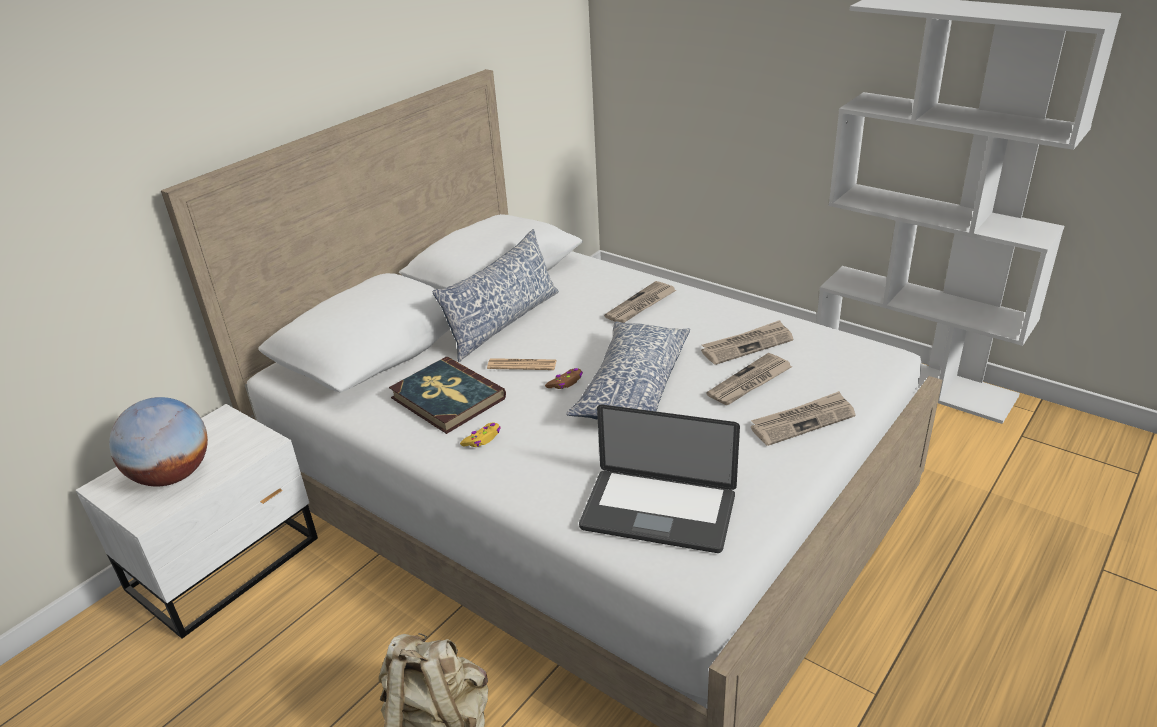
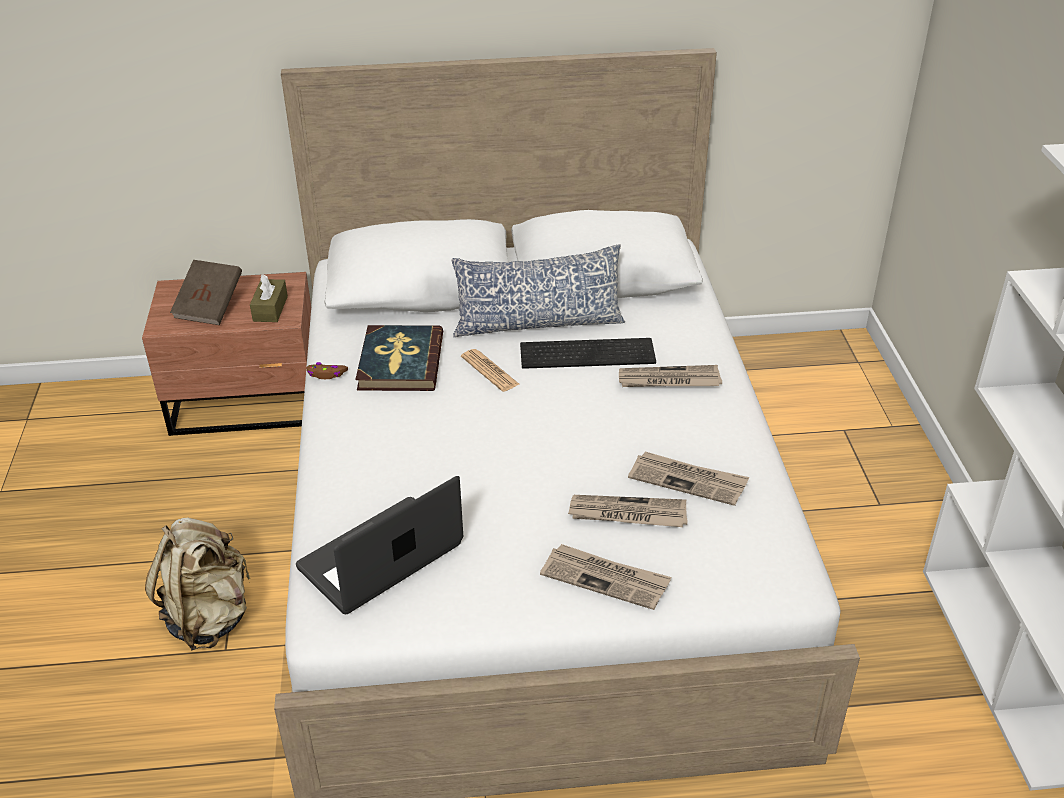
camera: 45 degrees right, 5 degrees up
(172, 475) = (210, 307): globe -> brown book
(228, 564) = (249, 403): white nightstand -> brown nightstand
(238, 444) = (270, 309): none -> brown tissue box
(482, 439) = (370, 412): yellow game controller -> none
(565, 383) = (493, 408): brown game controller -> brown game controller (327, 374)
(566, 319) = (588, 352): none -> keyboard
(631, 387) = (532, 448): pillow -> none
(658, 512) = (380, 557): laptop -> laptop turned 75 degrees clockwise

